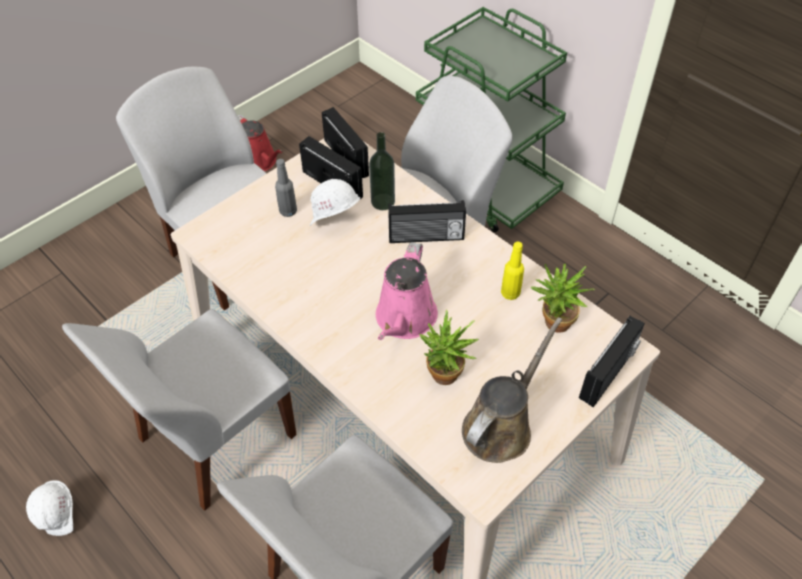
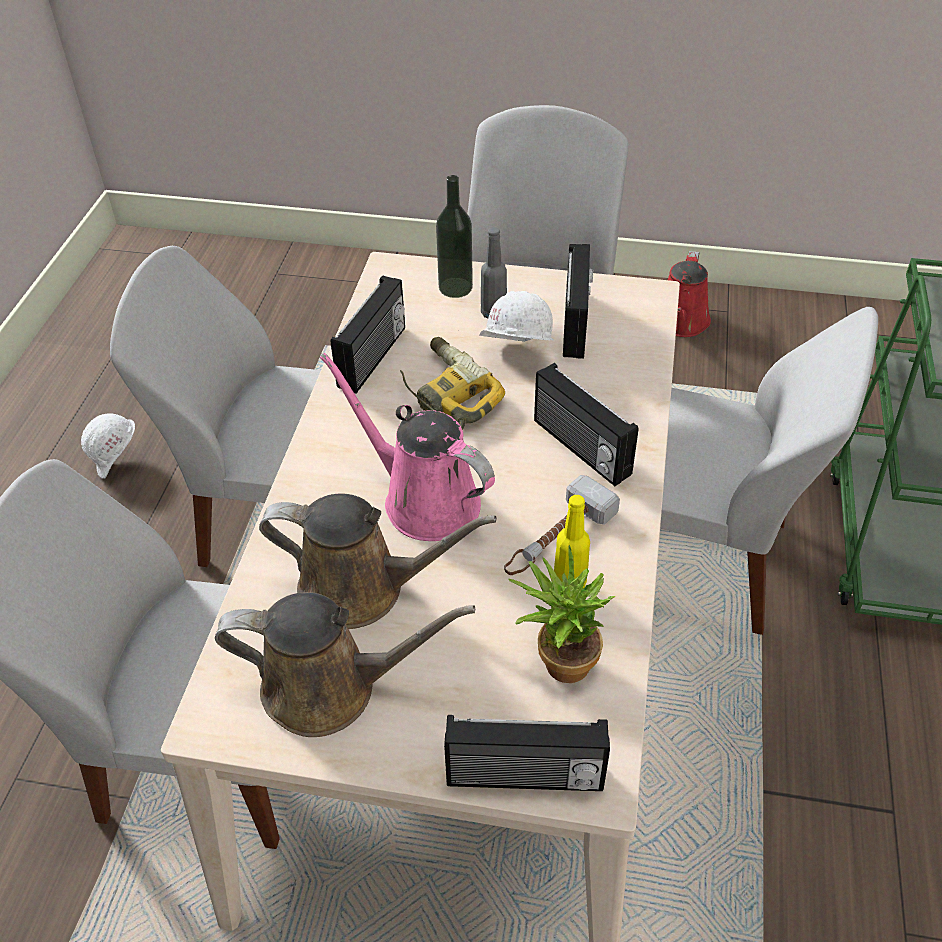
camera: 55 degrees right, 5 degrees down
(334, 267) = (446, 394): none -> power drill
(347, 157) = (633, 312): radio -> radio (374, 357)
(382, 202) = (595, 379): bottle -> bottle (455, 287)
(404, 320) = (423, 499): pink watering can -> pink watering can turned 60 degrees clockwise
(445, 379) = (362, 588): potted plant -> brown watering can
(478, 282) = (556, 539): none -> hammer

